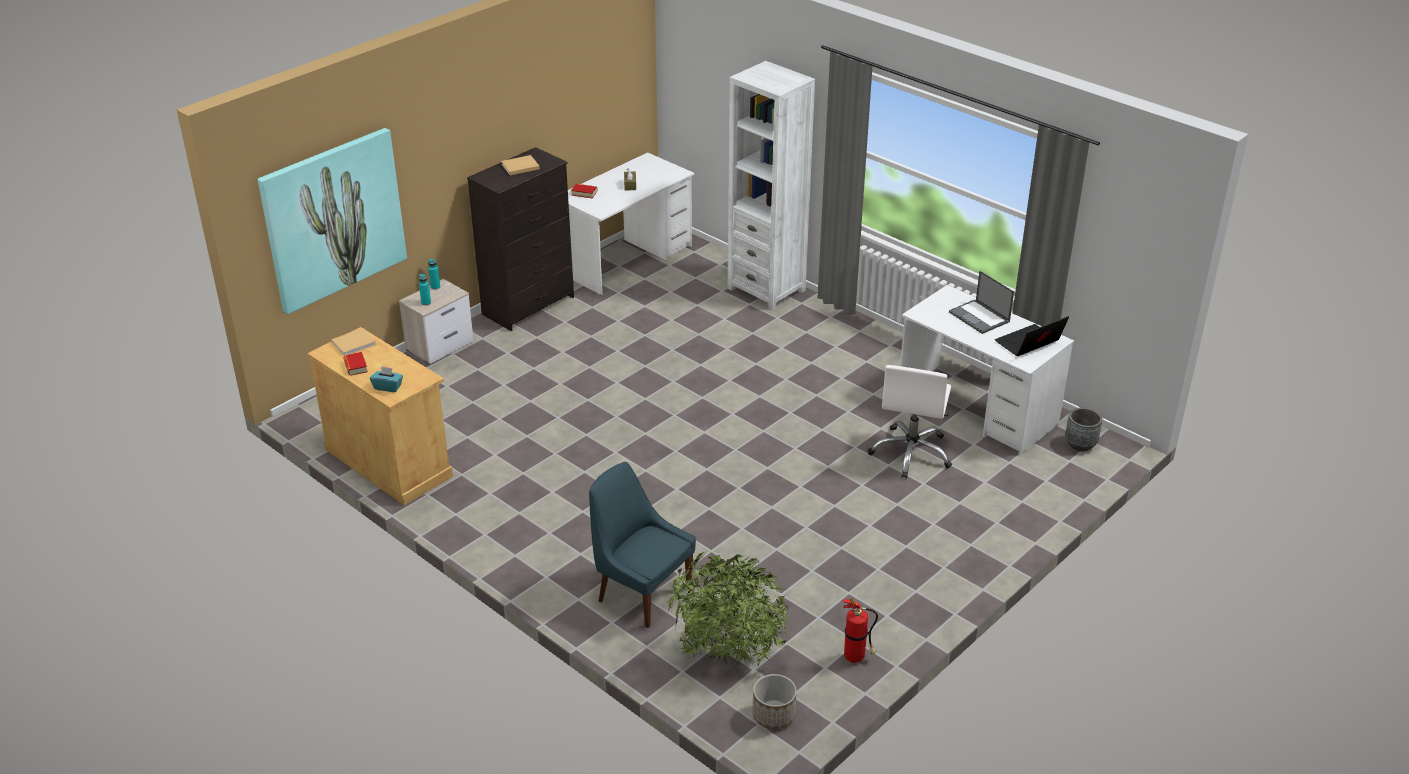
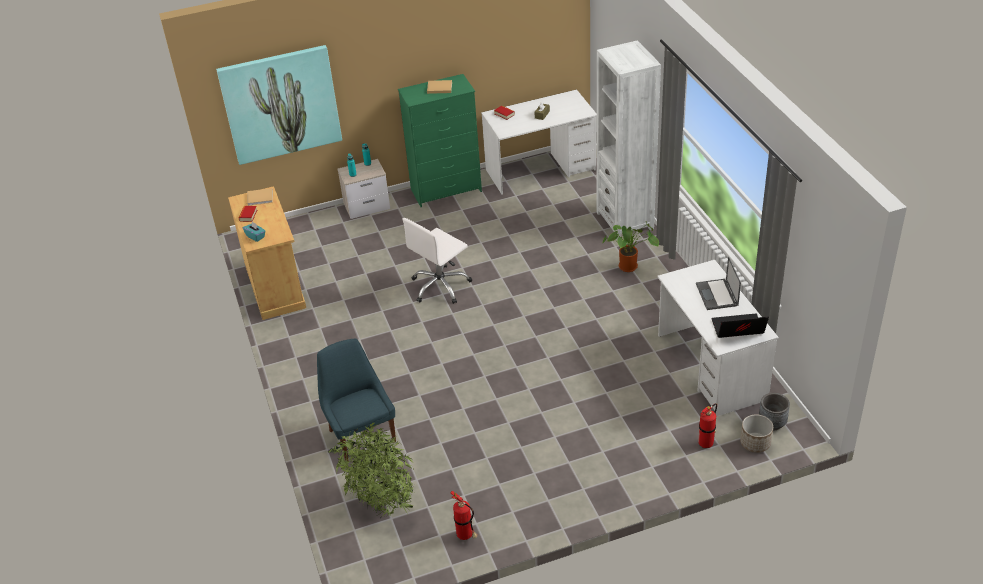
camera: 30 degrees right, 5 degrees up
(529, 306) = (447, 190): black dresser -> green dresser
(773, 715) = (379, 557): planter -> planter (755, 442)
(810, 333) = (630, 266): none -> potted plant
(911, 453) = (631, 388): white office chair -> white office chair (440, 286)
(1032, 482) = (706, 443): none -> fire extinguisher

